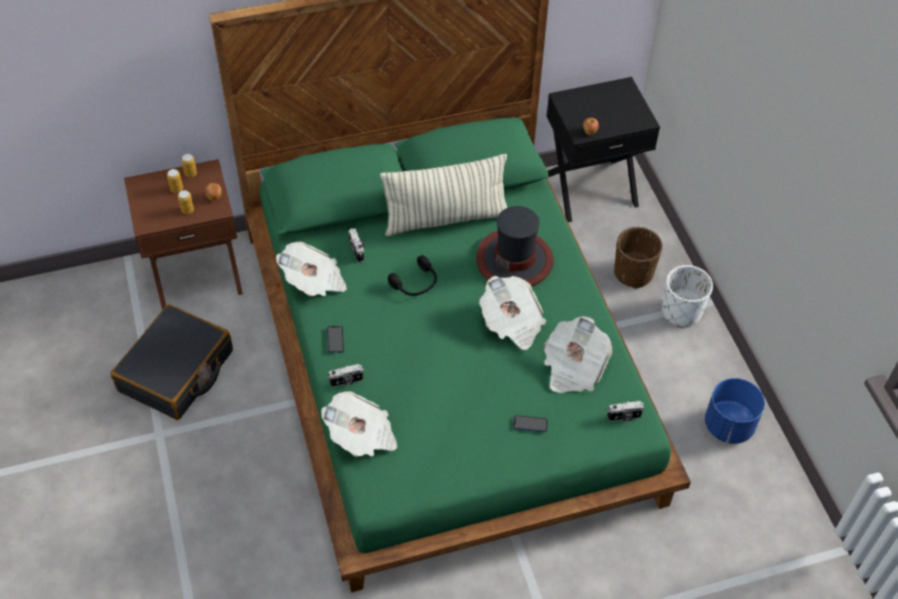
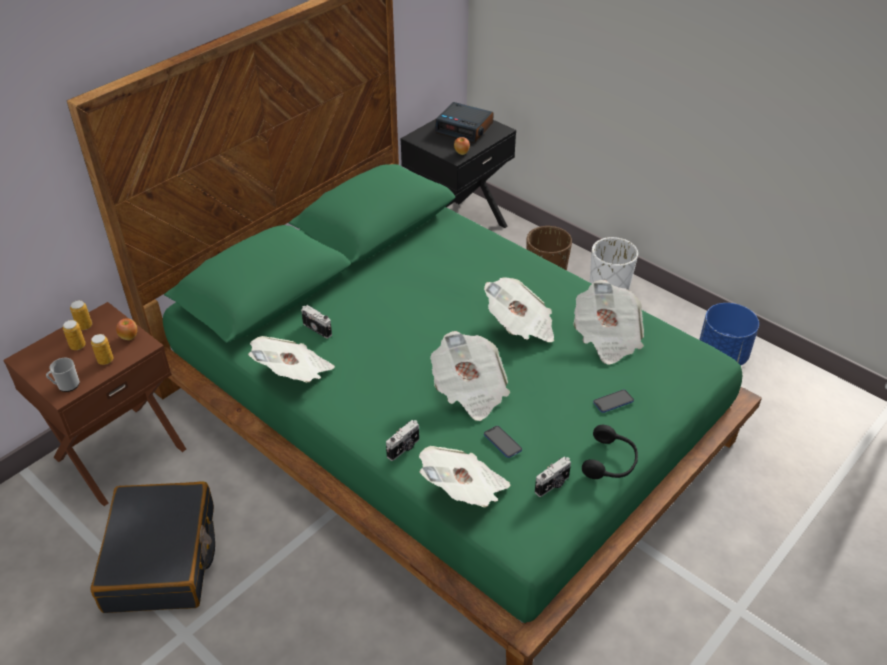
camera: 30 degrees left, 10 degrees down
(151, 219) = (66, 385): none -> mug
(335, 340) = (360, 416): phone -> phone (502, 442)
(415, 284) = (401, 332): black headphones -> black headphones (611, 462)
(426, 360) = (470, 391): none -> newspaper
(446, 219) = (383, 269): pillow -> none
(514, 260) = (477, 275): hat -> none
(614, 106) = (465, 128): none -> alarm clock
(624, 417) = (687, 357): camera -> camera (553, 485)

